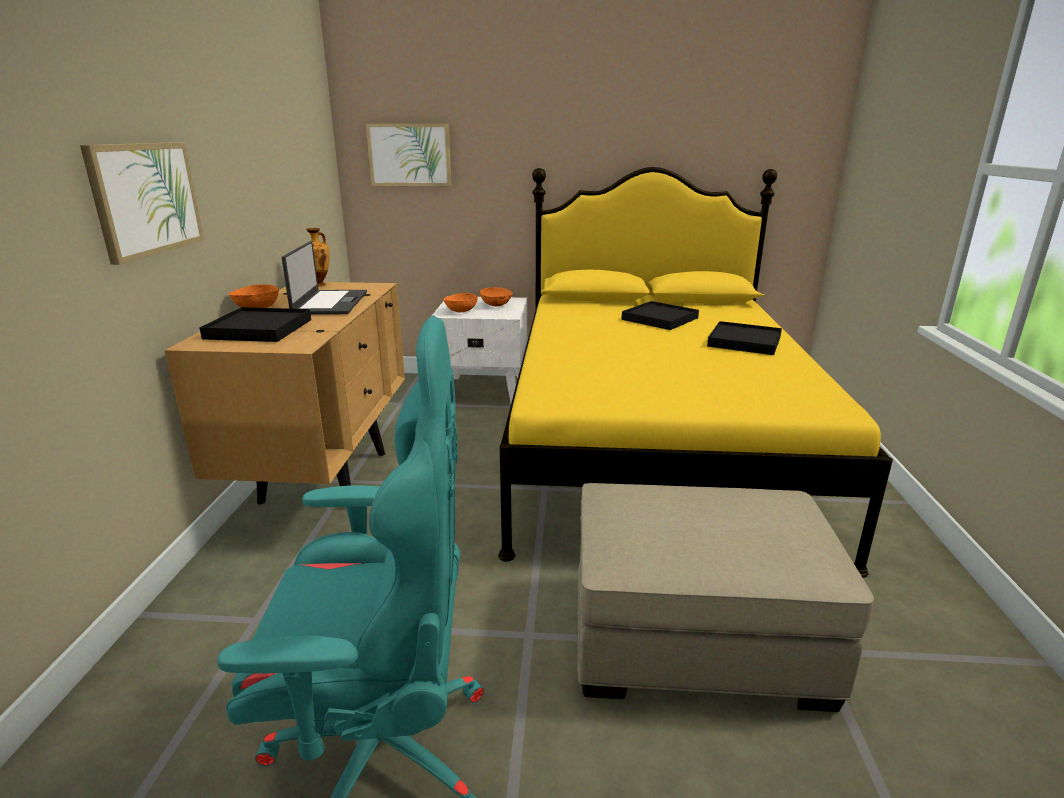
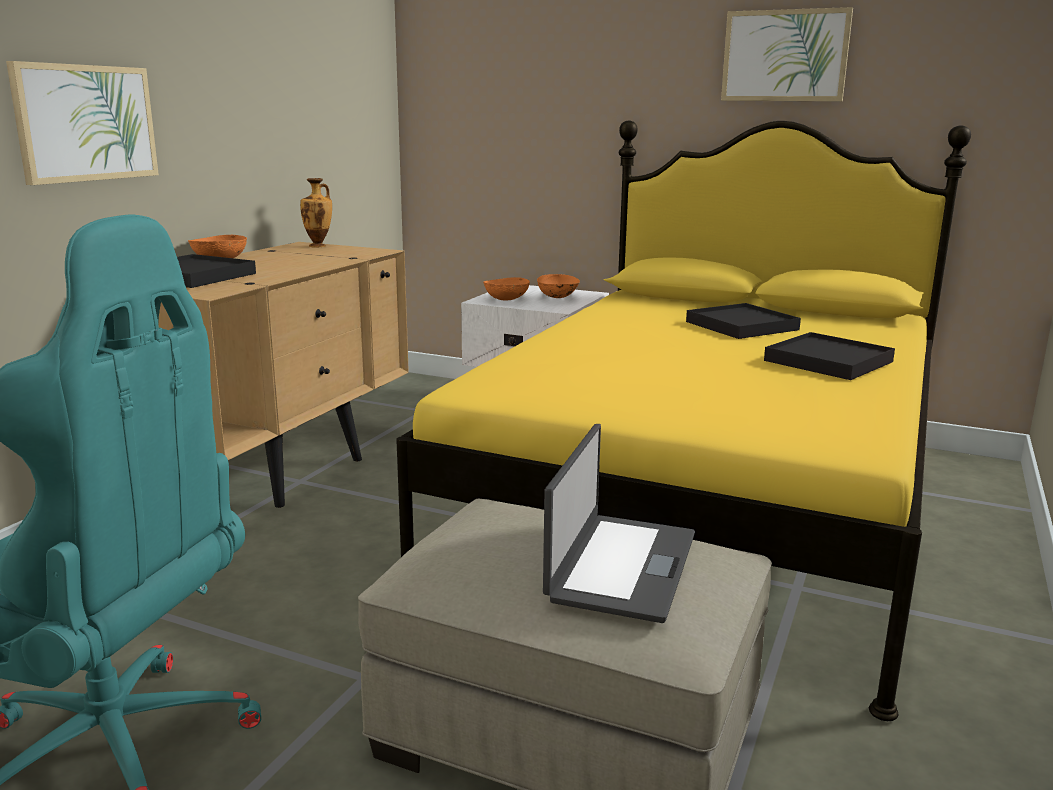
camera: 20 degrees right, 5 degrees down
(329, 303) = (299, 261): laptop -> laptop (620, 566)
(410, 155) = (478, 103): picture -> picture (785, 56)

